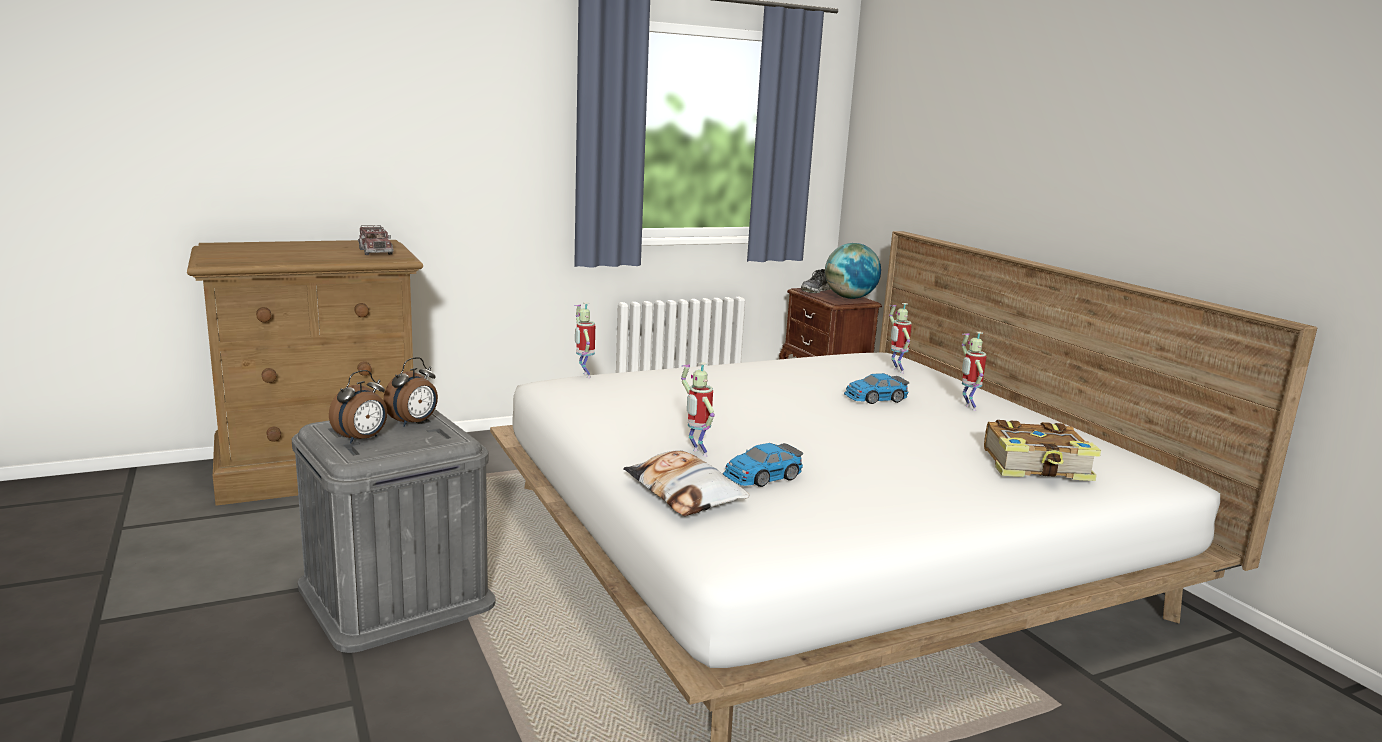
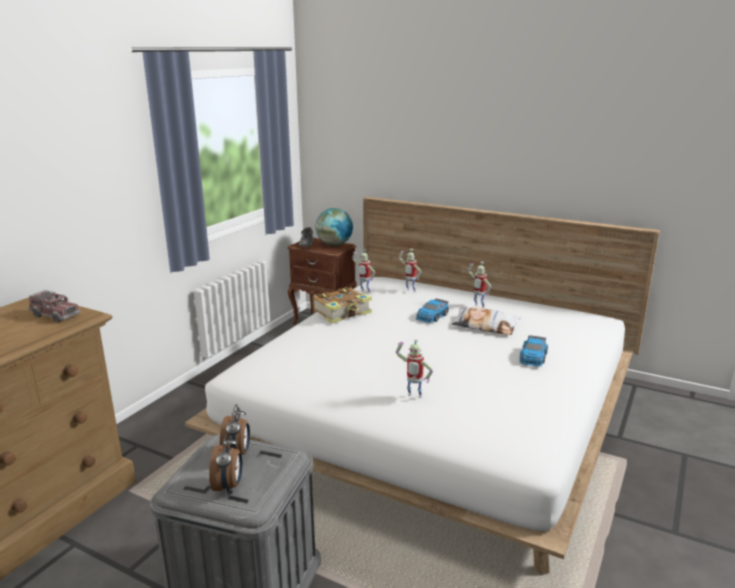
camera: 35 degrees left, 5 degrees up
(584, 375) = (251, 360): toy robot -> toy robot (364, 292)
(684, 492) = (450, 429): pillow -> pillow (485, 326)
(762, 477) = (469, 399): toy car -> toy car (533, 357)
(1037, 466) = (560, 336): book -> book (343, 312)

